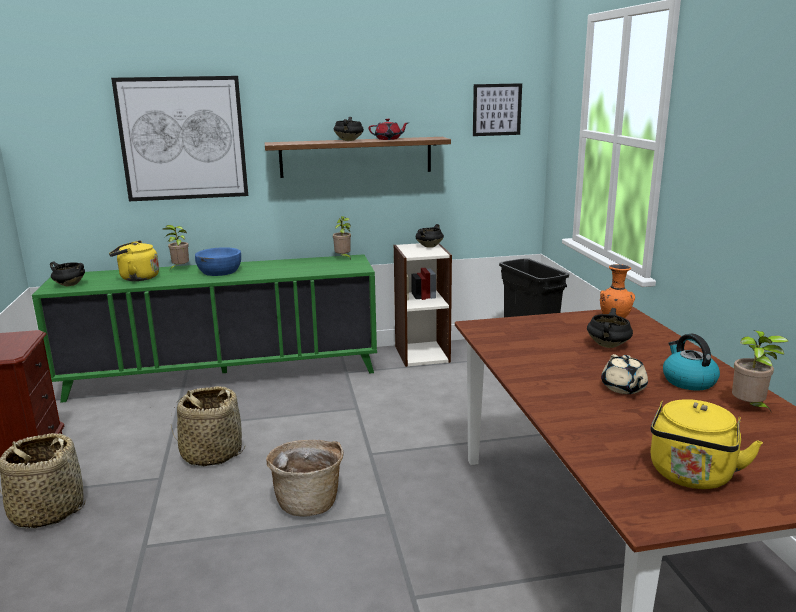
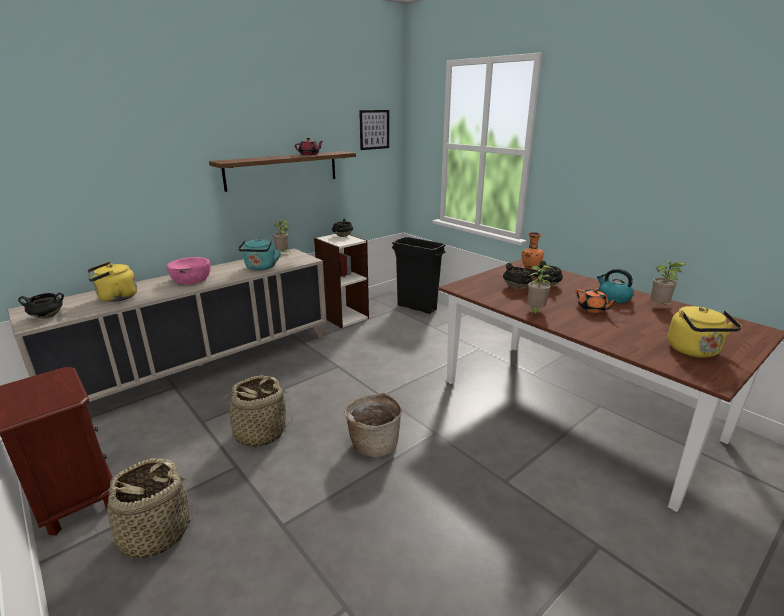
camera: 30 degrees left, 5 degrees up
(179, 269) = (148, 283): potted plant -> potted plant (535, 311)
(183, 139) = (133, 161): picture -> none
(220, 271) = (191, 279): blue bowl -> pink bowl
(224, 375) = (202, 367): green cabinet -> beige cabinet
(298, 270) = (260, 268): none -> turquoise kettle
(349, 140) = (281, 157): black cooking pot -> black cooking pot (517, 287)
(623, 388) = (592, 309): beige teapot -> orange teapot

